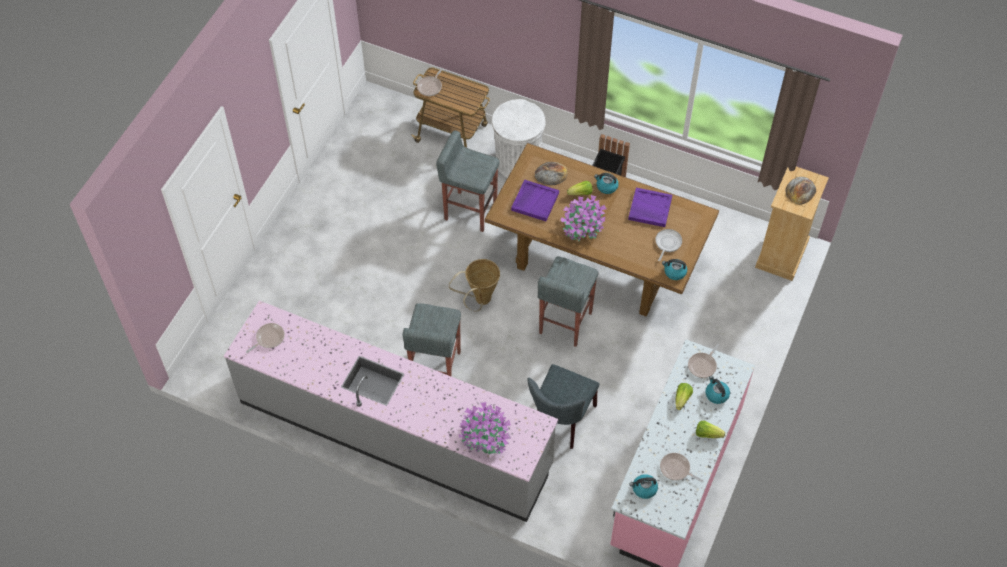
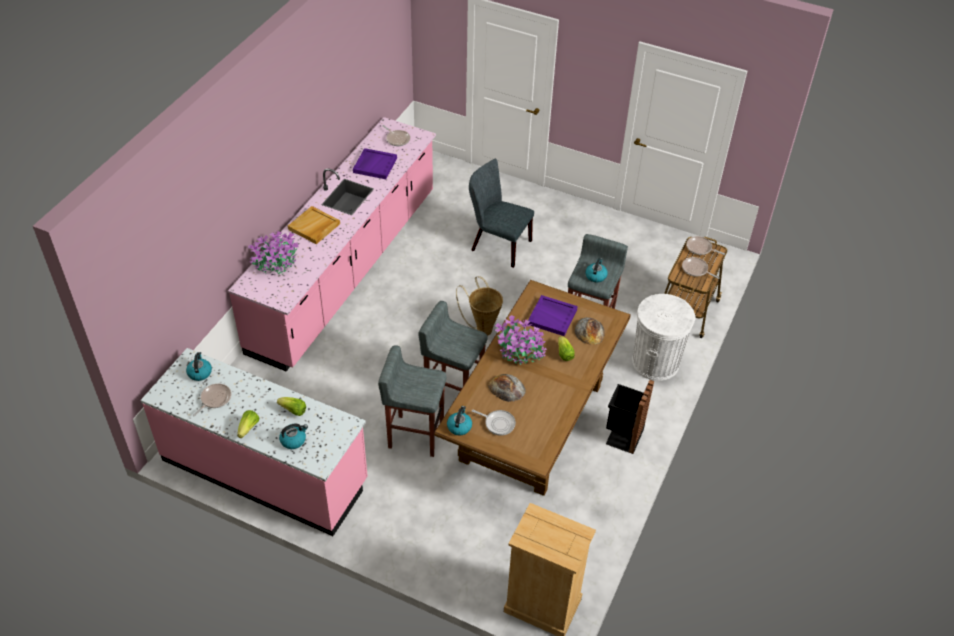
camera: 90 degrees right, 10 degrees down
(395, 433) = (346, 270): grey counter -> pink counter
(425, 408) = (314, 227): none -> beige tray
(435, 368) = (409, 296): grey stool -> grey stool (415, 435)
(560, 421) = (342, 383): grey chair -> grey chair (497, 245)
(606, 186) = (574, 375): kettle -> kettle (595, 276)
(649, 209) = (545, 411): purple tray -> purple tray (375, 165)
(703, 365) = (330, 432): frying pan -> frying pan (696, 270)
(800, 190) = (553, 537): bread -> bread (507, 388)

